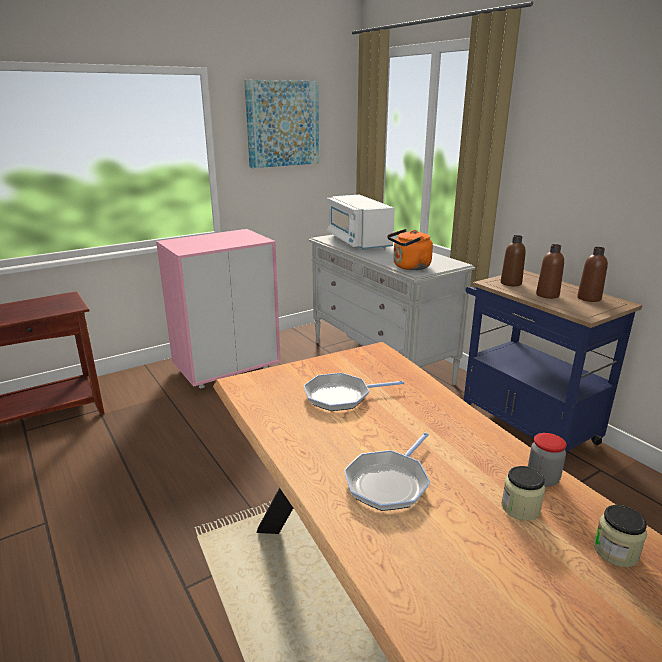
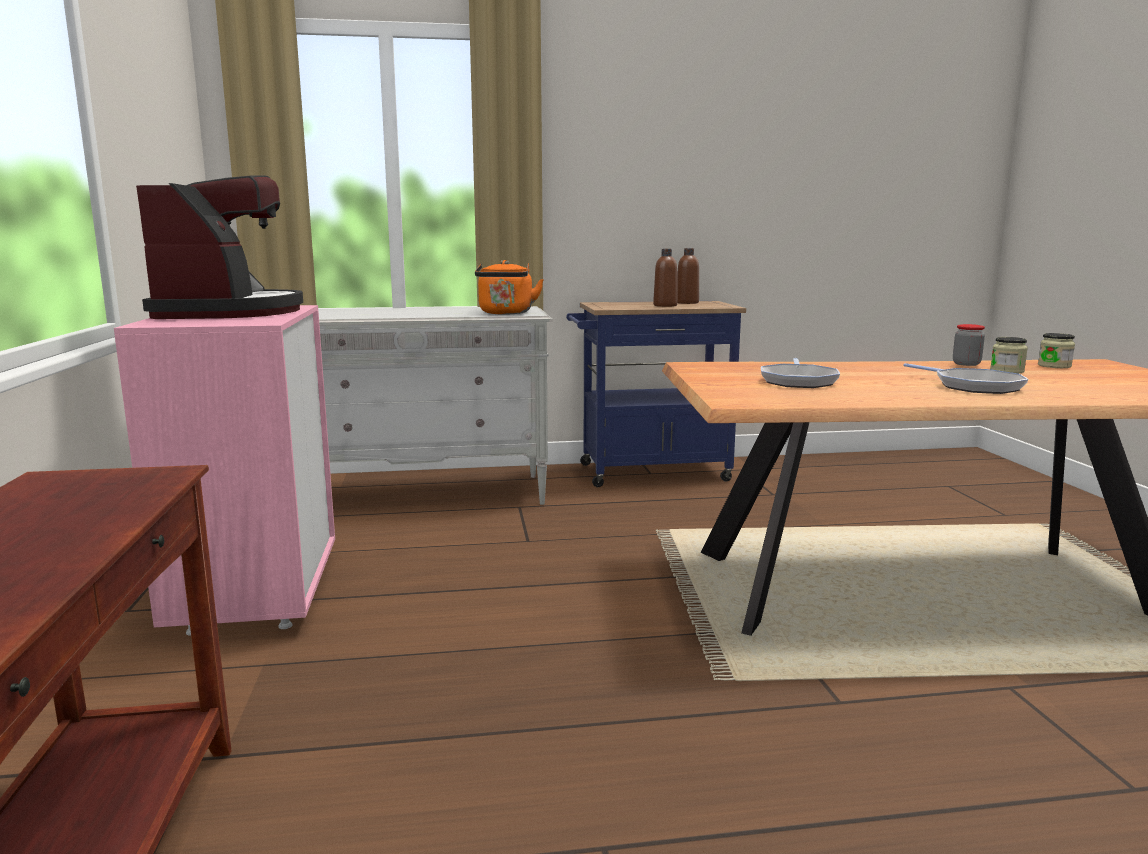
camera: 65 degrees left, 10 degrees down
(223, 239) = (230, 312): none -> coffee machine
(282, 124) = (150, 114): picture -> none
(358, 241) = (345, 313): white microwave -> none
(511, 283) = (617, 306): brown bottle -> none

